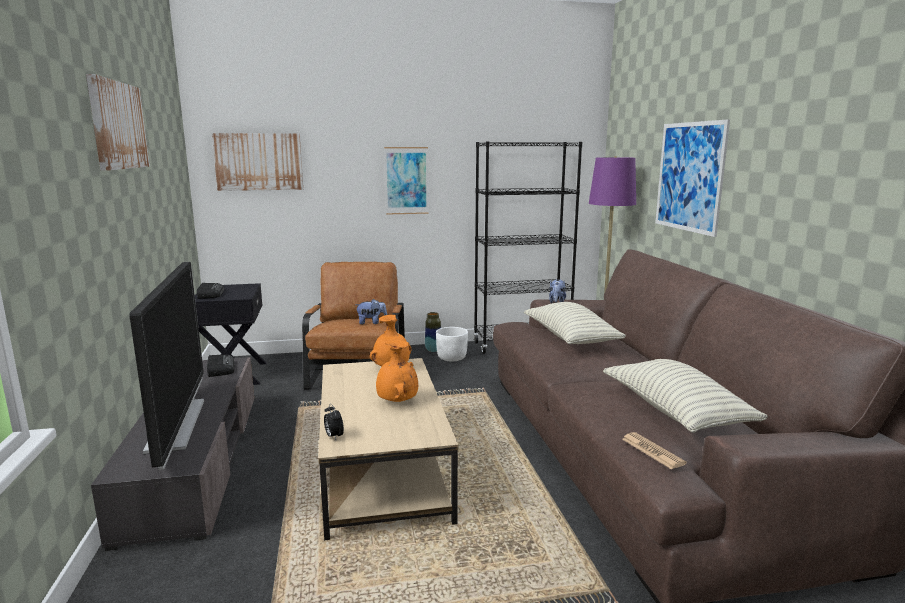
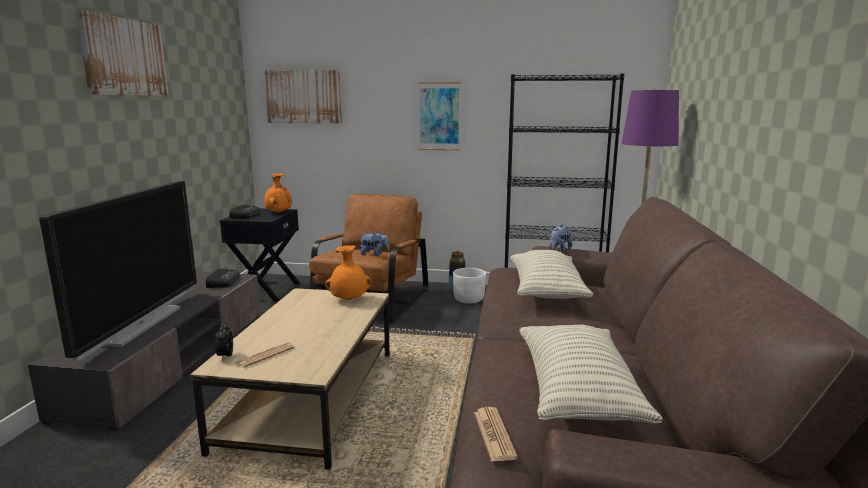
camera: 20 degrees right, 0 degrees up
(372, 429) = (265, 355): none -> newspaper
(396, 401) = (317, 332): orange vase -> orange vase (278, 212)
(689, 177) = (723, 110): picture -> none

